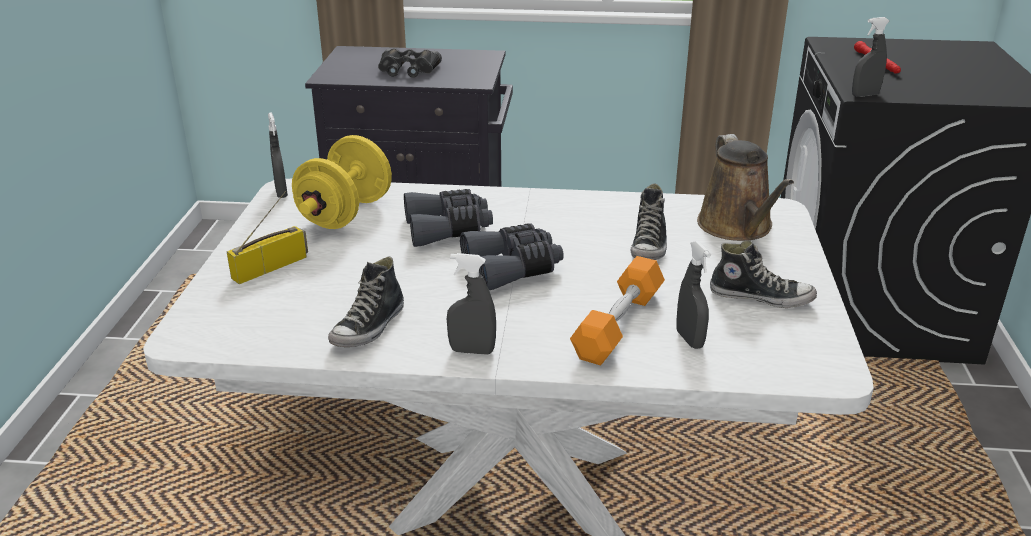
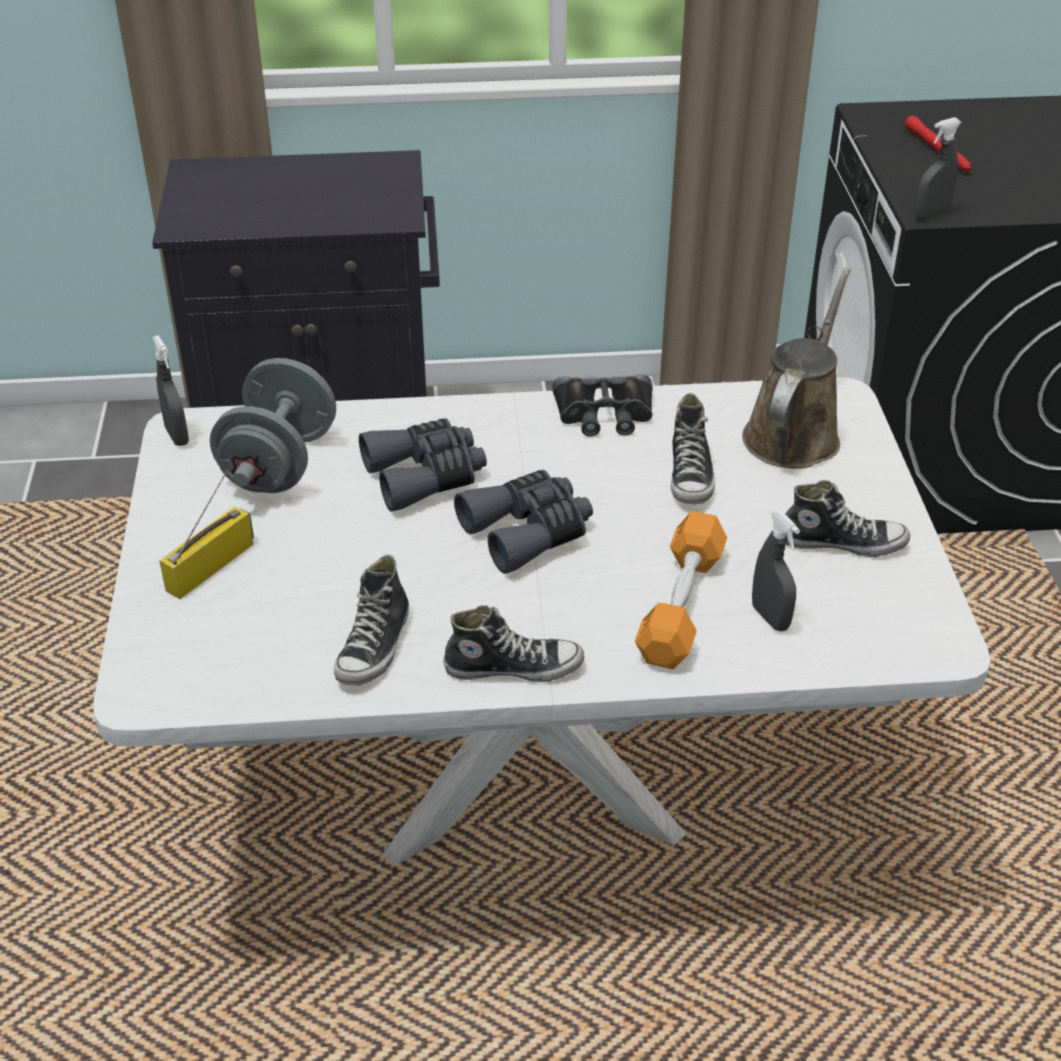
camera: 10 degrees left, 10 degrees up
(345, 213) = (279, 464): yellow dumbbell -> grey dumbbell
(408, 70) = (293, 202): black binoculars -> black binoculars (604, 414)
(472, 351) = (513, 667): grey spray bottle -> shoe
(738, 227) = (794, 433): brown watering can -> brown watering can turned 135 degrees counterclockwise

